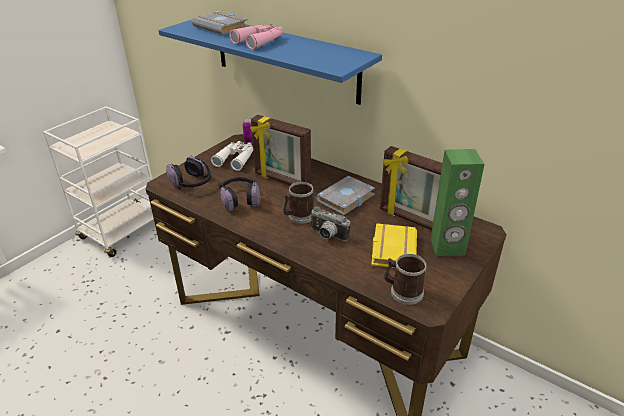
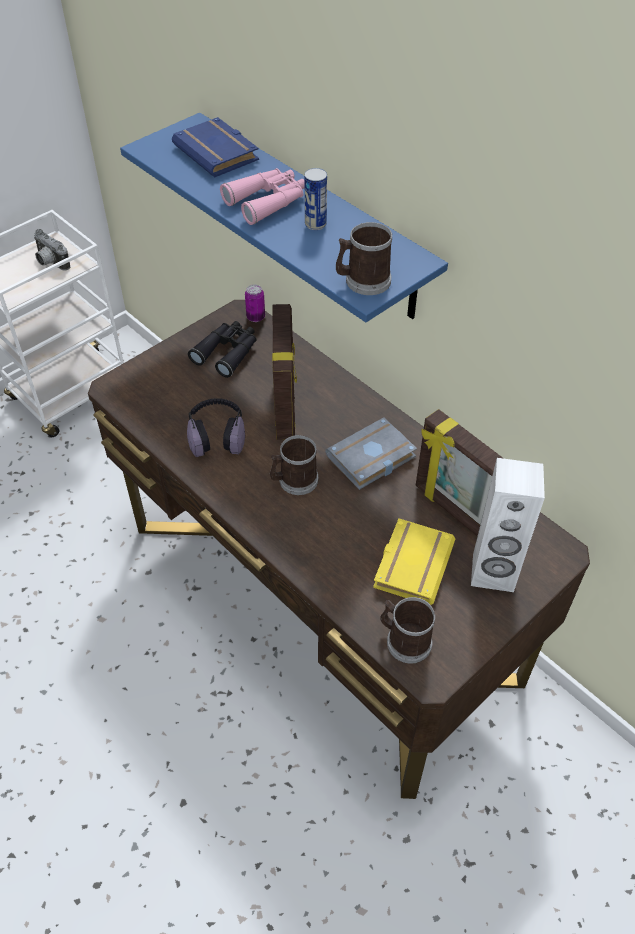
camera: 10 degrees right, 15 degrees up
(192, 183) = (154, 393): headphones -> none
(222, 27) = (219, 153): grey book -> blue book
(236, 159) = (227, 352): white binoculars -> black binoculars
(282, 180) = (286, 406): picture frame -> picture frame turned 135 degrees counterclockwise
(293, 47) = (315, 224): none -> can
(327, 236) = (326, 524): camera -> camera (50, 262)
(333, 64) = (363, 281): none -> mug
(447, 247) = (493, 573): green speaker -> white speaker

